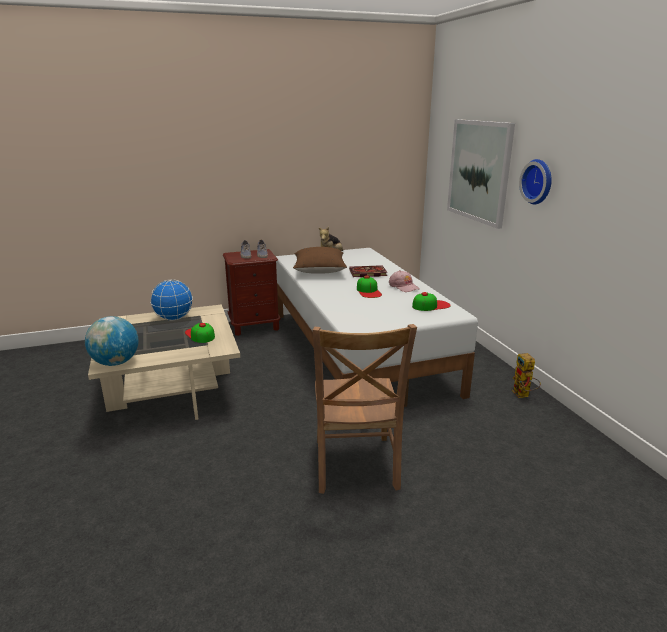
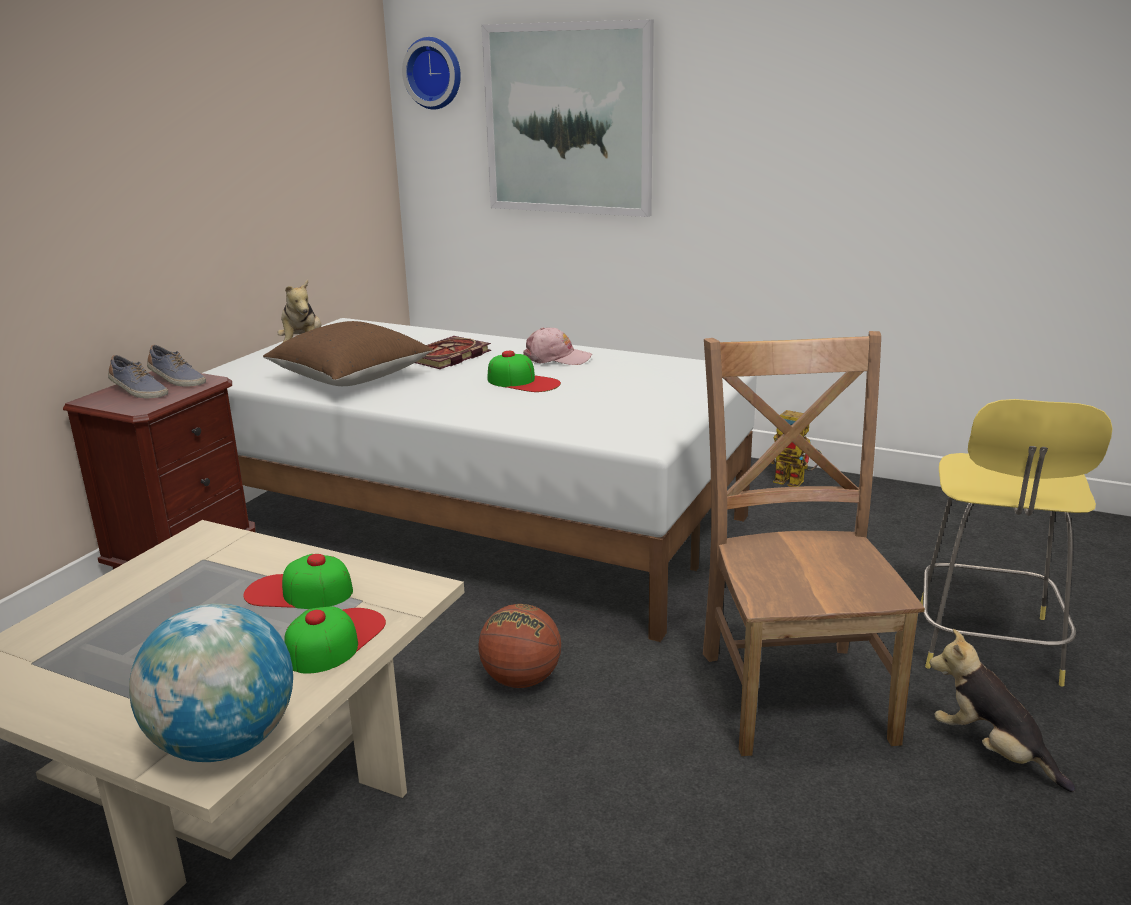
camera: 45 degrees left, 0 degrees up
(174, 318) = (150, 591): globe -> none
(279, 408) = (521, 680): none -> basketball
(355, 466) = (794, 690): brown chair -> brown chair turned 135 degrees counterclockwise
(384, 536) = (992, 751): none -> plush toy
(431, 305) = (662, 370): cap -> cap (335, 639)
(470, 505) = (987, 645): none -> yellow stool
(538, 181) = (732, 117): wall clock -> wall clock (434, 73)

